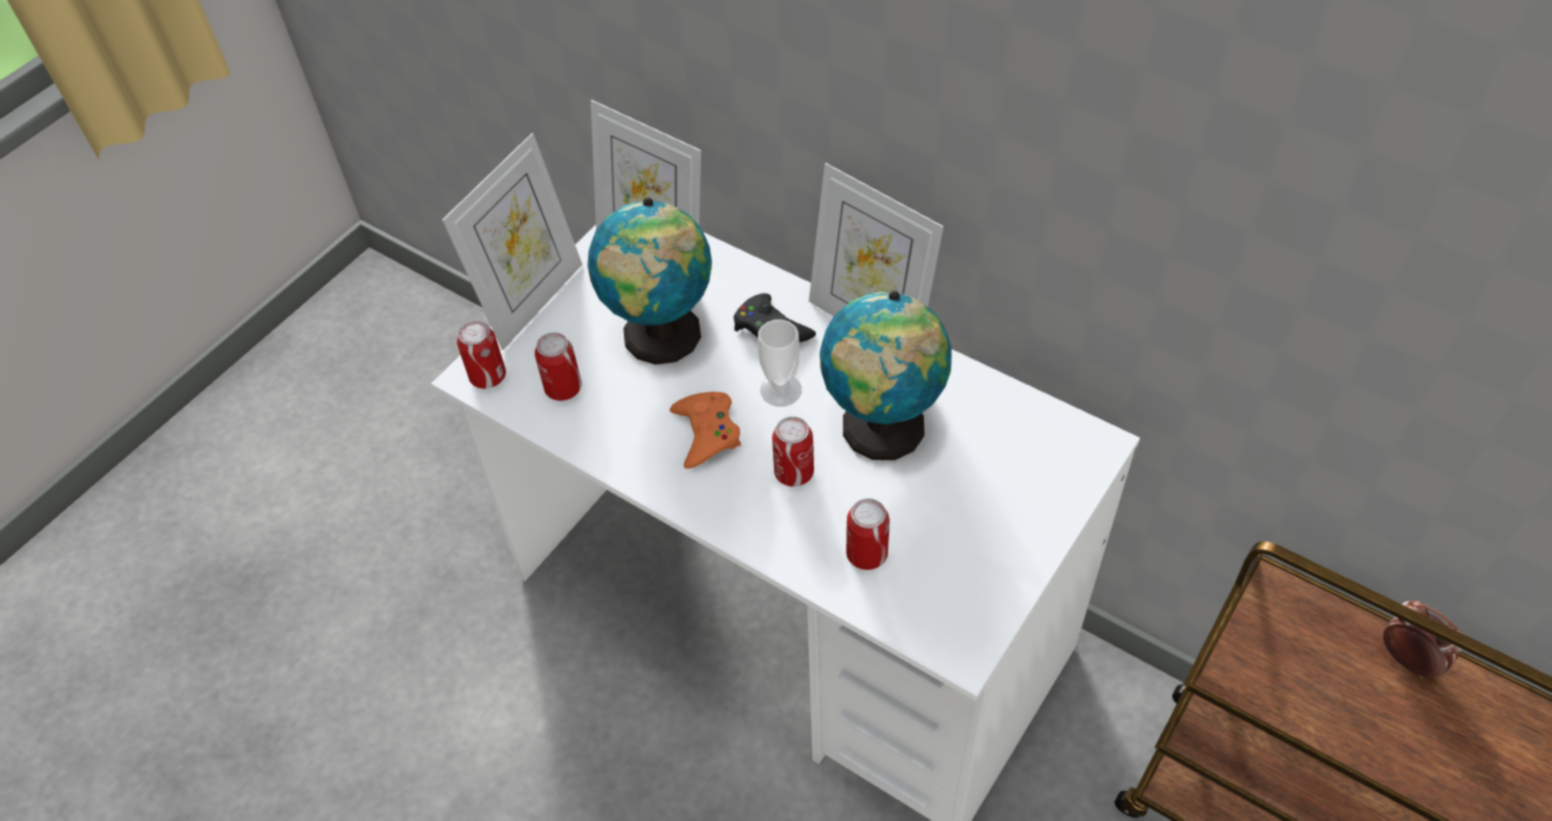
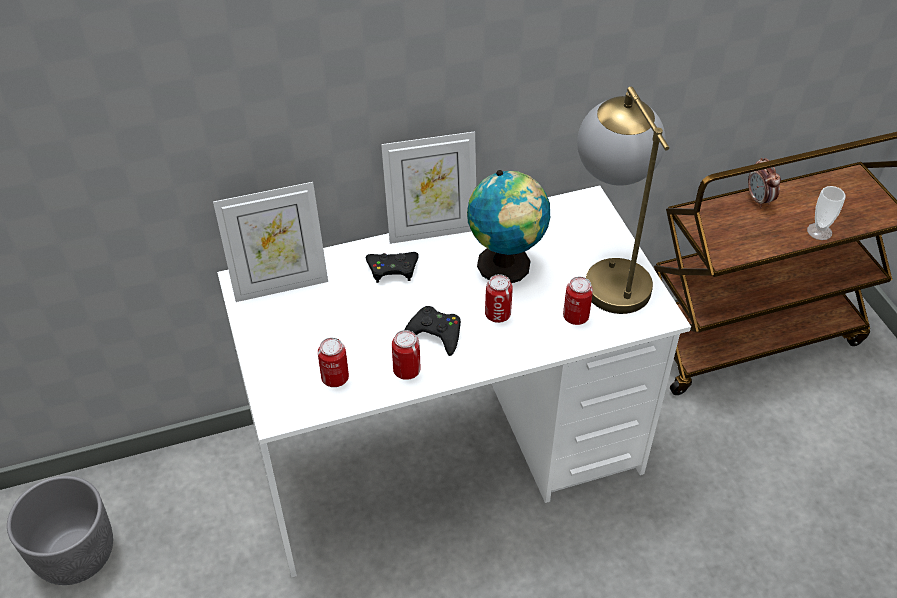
camera: 55 degrees left, 5 degrees down
(416, 388) = (76, 553): none -> grey planter
(488, 376) = (286, 408): can -> can (406, 370)
(532, 301) = (250, 357): picture frame -> none
(662, 339) = (347, 316): globe -> none
(706, 433) = (435, 334): orange game controller -> black game controller
(781, 390) = (438, 288): cup -> cup (819, 231)
(982, 542) = (608, 272): none -> table lamp
(1407, 660) = (759, 200): alarm clock -> alarm clock turned 105 degrees counterclockwise

